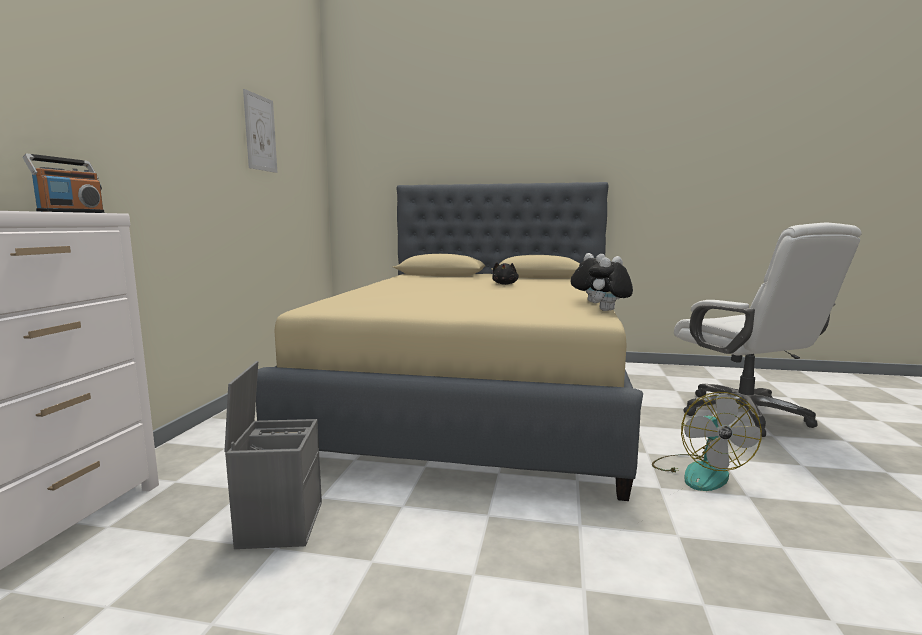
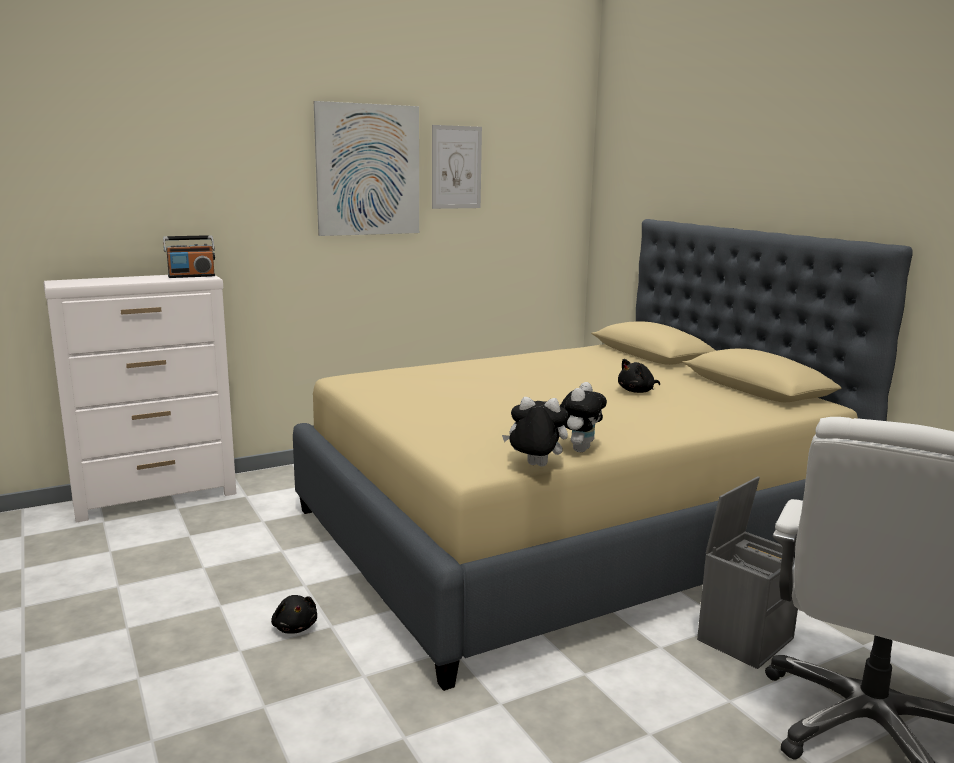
camera: 50 degrees right, 5 degrees up
(203, 120) = (368, 170): none -> picture
(280, 523) = (232, 553): grey storage box -> grey storage box (745, 637)
(468, 532) = (295, 627): none -> black plush toy
(699, 472) = (580, 723): fan -> none

